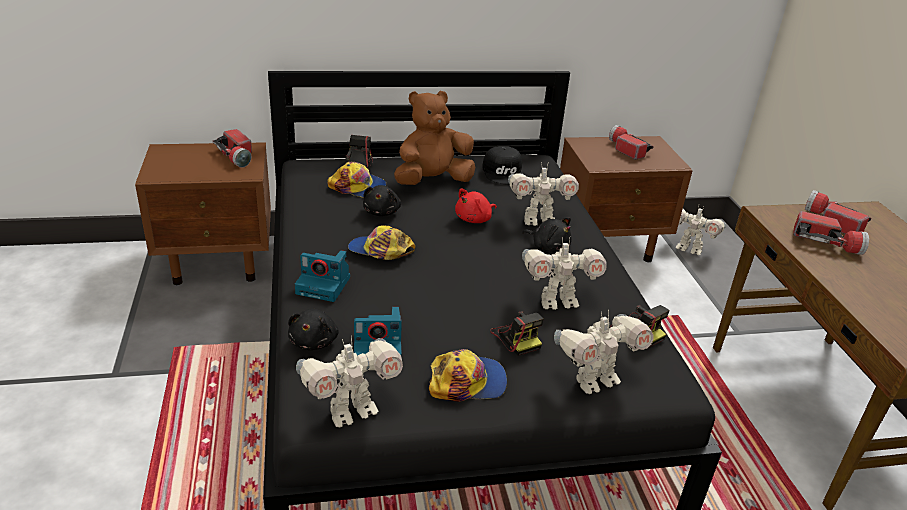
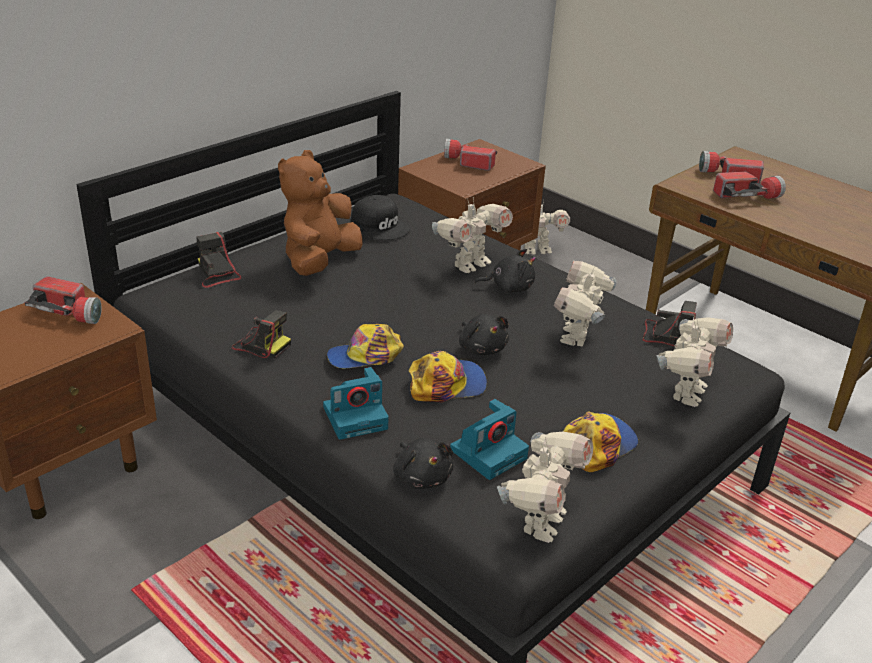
camera: 35 degrees left, 0 degrees up
(358, 187) = (250, 297): cap -> cap (447, 384)
(382, 212) = (311, 315): black plush toy -> black plush toy (481, 348)
(474, 219) = (413, 286): red plush toy -> none
(516, 337) = (585, 385): camera -> camera (261, 344)
(557, 301) = (577, 337): toy robot -> toy robot turned 150 degrees clockwise

